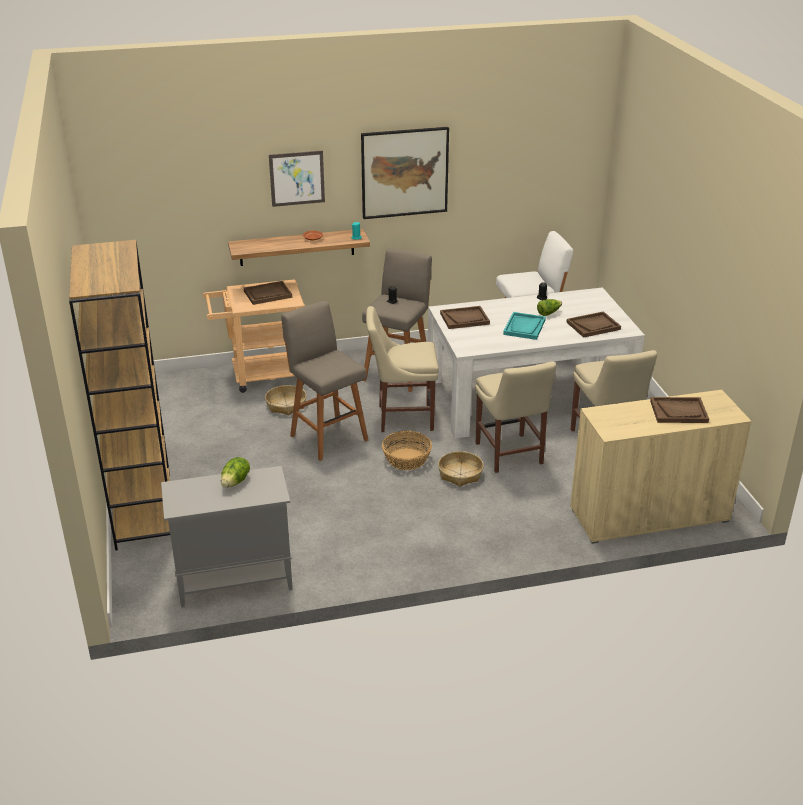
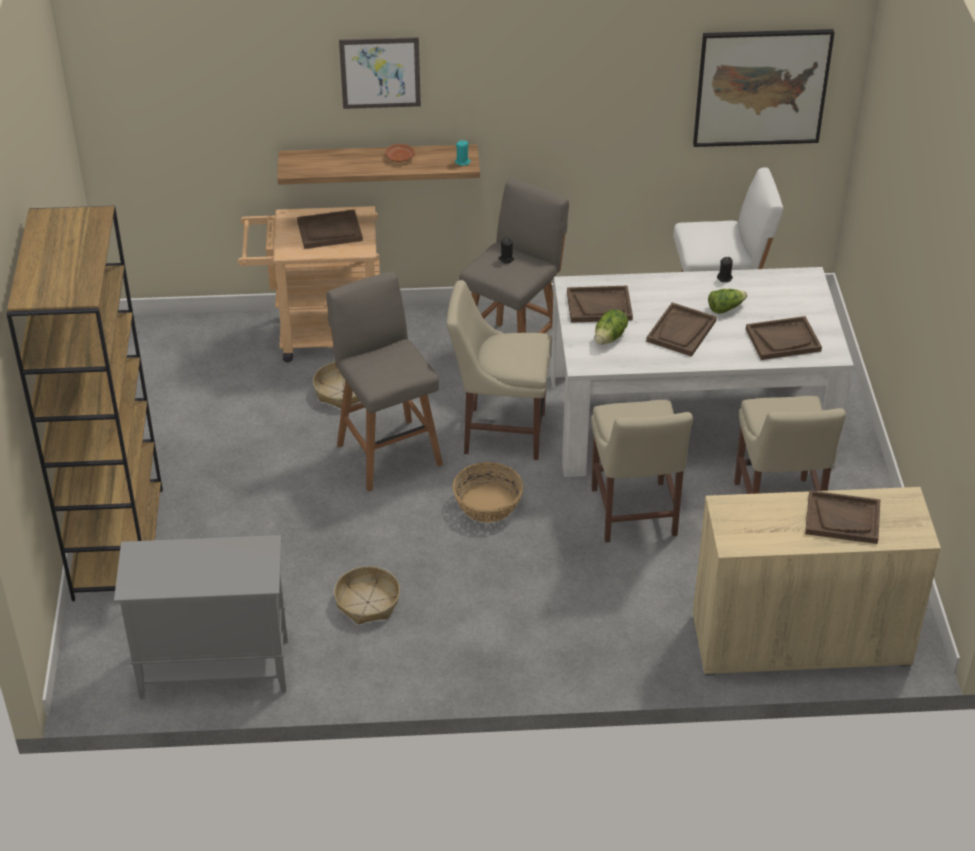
camera: 10 degrees right, 10 degrees up
(236, 482) = (216, 554): lettuce -> lettuce (610, 337)
(404, 172) = (541, 72): picture -> picture (761, 87)
(460, 474) = (555, 538): basket -> basket (367, 602)
(524, 327) = (681, 331): turquoise tray -> brown tray

